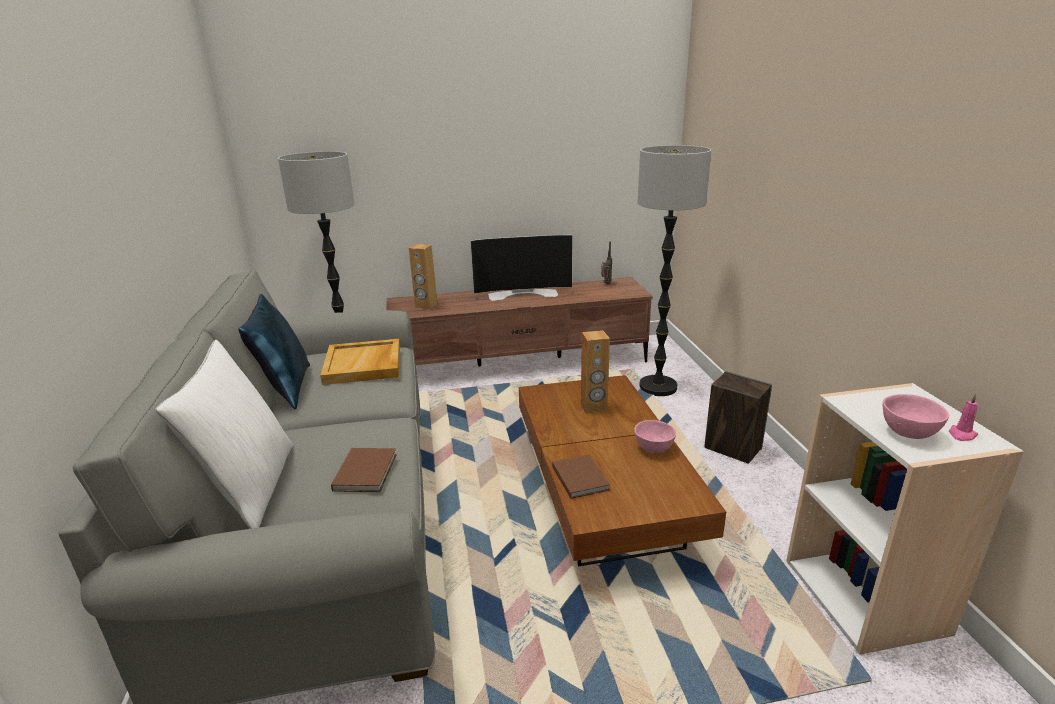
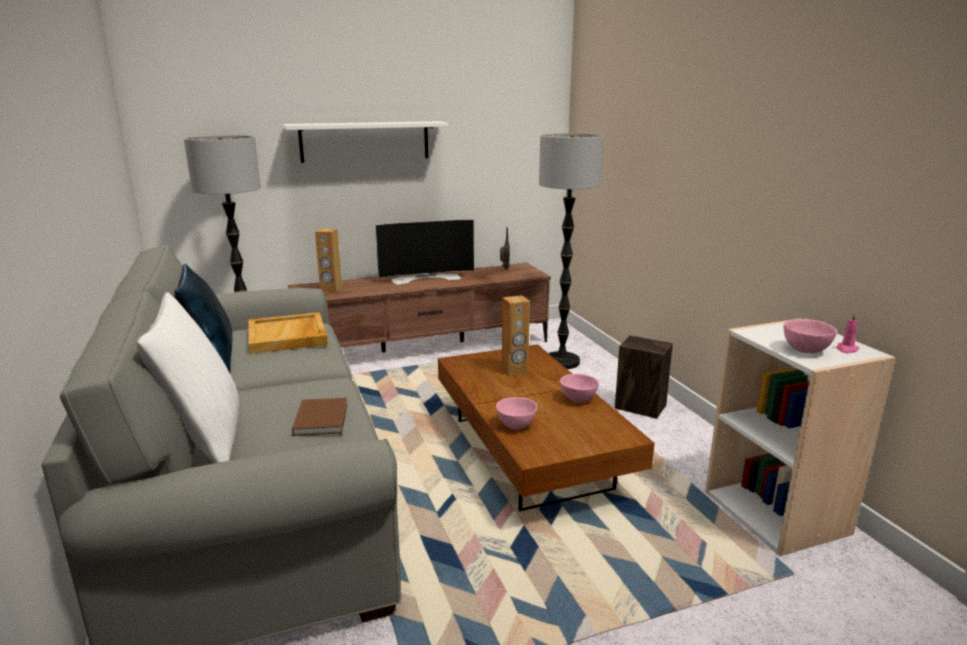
camera: 10 degrees left, 5 degrees down
(462, 153) = (365, 141): none -> white shelf
(580, 477) = (516, 425): brown book -> pink bowl

